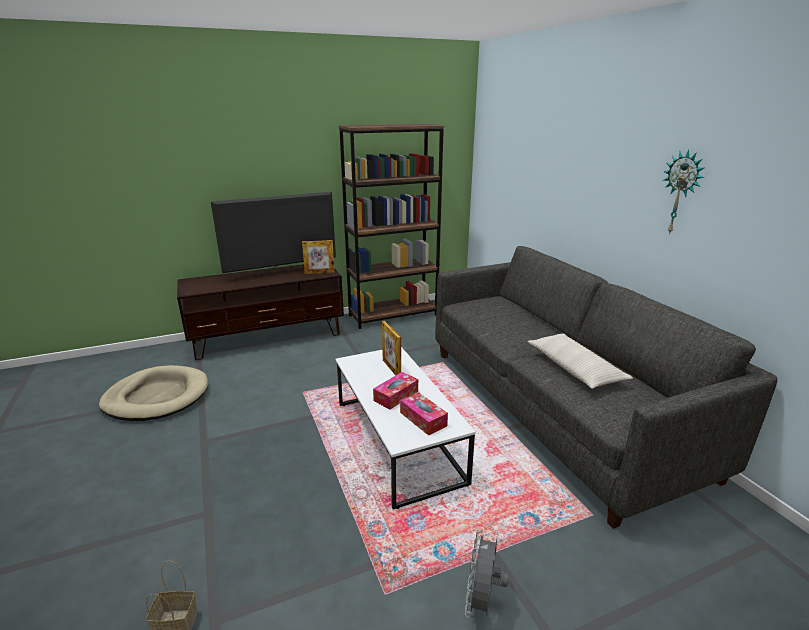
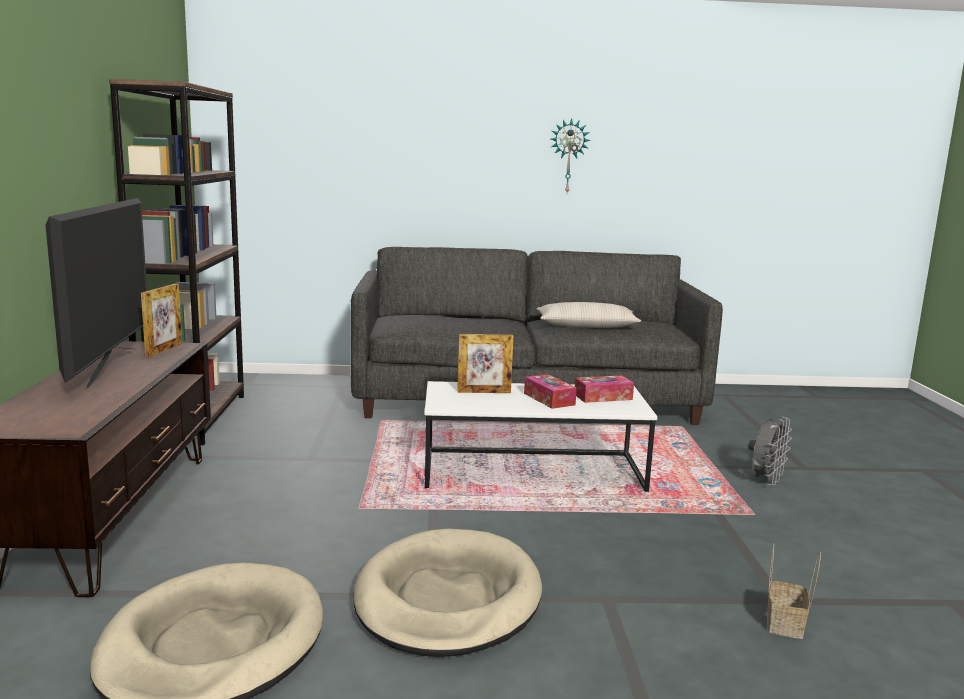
camera: 70 degrees left, 10 degrees down
(201, 448) = (447, 599): none -> beige dog bed
(482, 601) = (765, 481): grey fan -> grey fan turned 90 degrees counterclockwise

